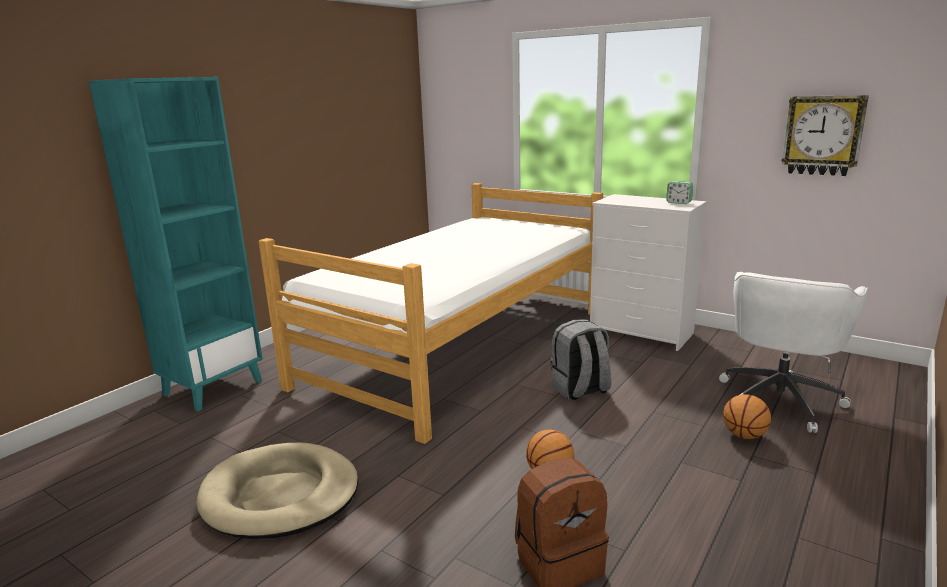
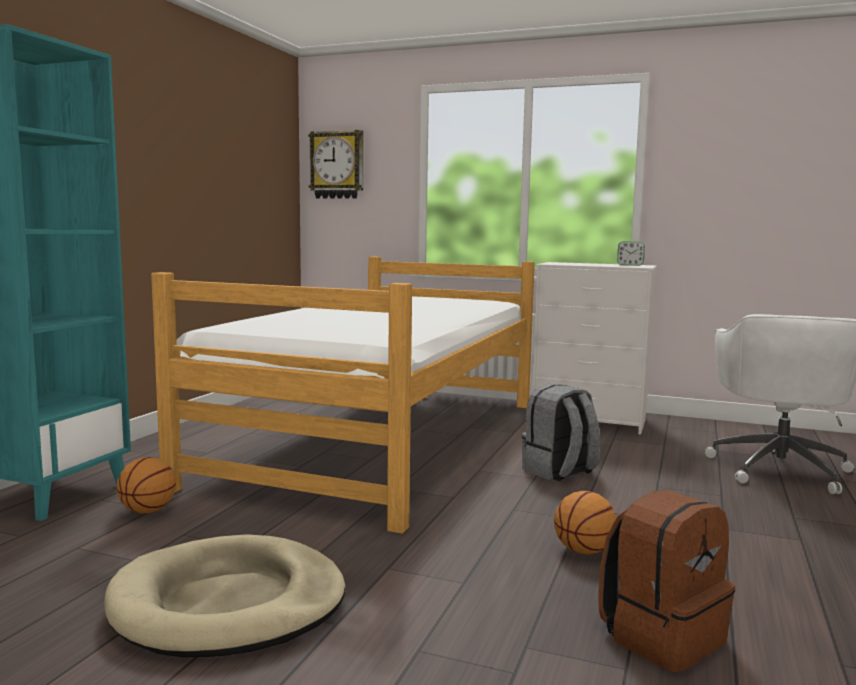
camera: 15 degrees left, 10 degrees down
(744, 436) = (771, 501): basketball -> basketball (148, 511)
(823, 135) = (772, 195): wall clock -> wall clock (337, 165)

